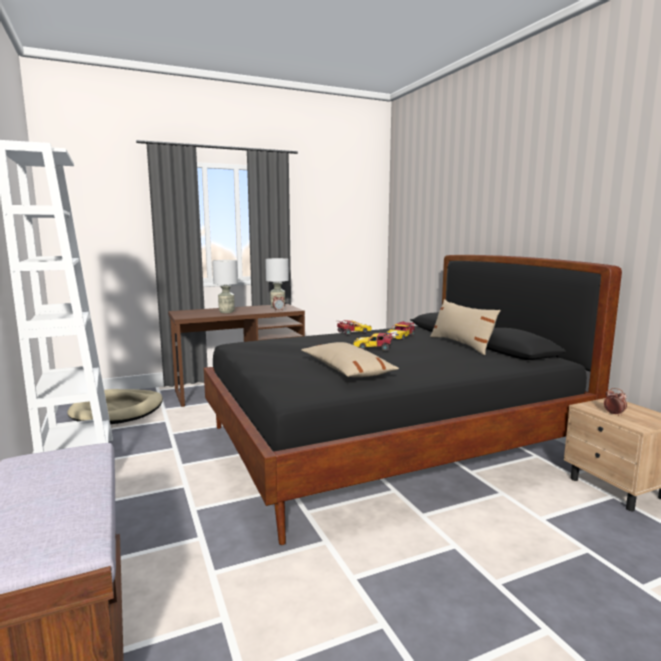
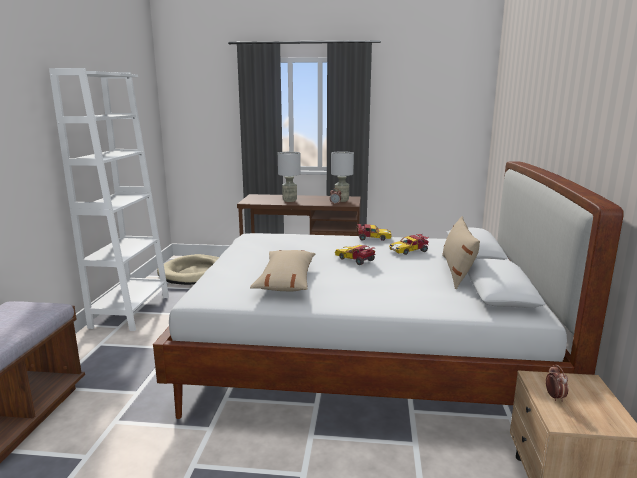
camera: 30 degrees right, 5 degrees up
(387, 445) = (364, 359): black bed -> white bed

